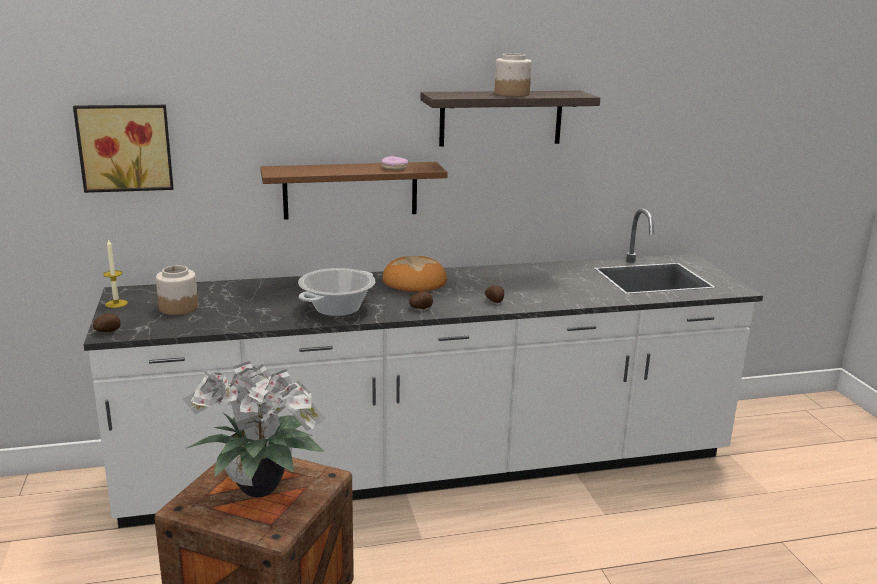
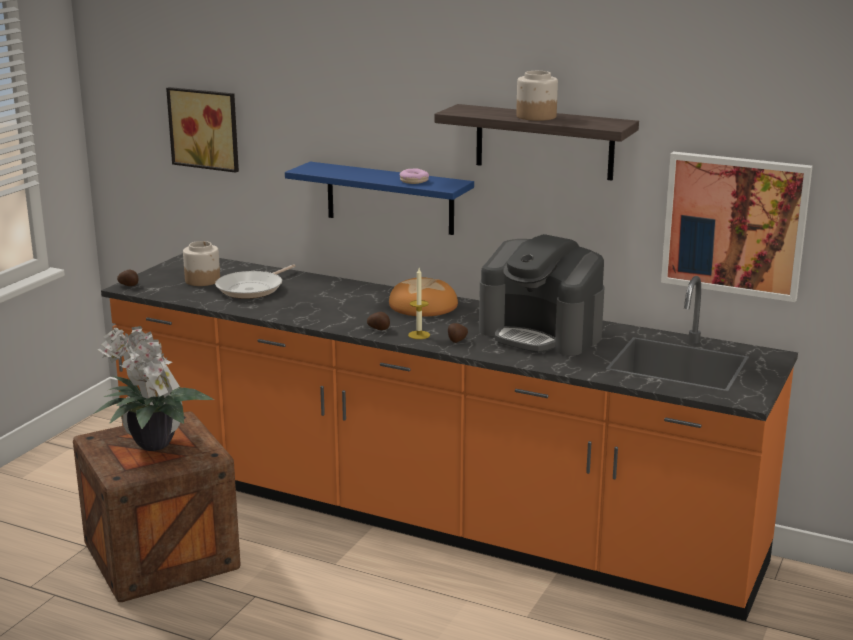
camera: 40 degrees right, 0 degrees up
(116, 304) = (169, 266): candle -> candle (419, 335)
(243, 303) = (253, 288): none -> frying pan
(337, 308) = (312, 311): cooking pot -> none
(350, 190) = (389, 198): brown shelf -> blue shelf
(433, 469) = (426, 516): white counter -> orange counter
(537, 280) = (541, 333): none -> coffee machine
(650, 165) = (734, 225): none -> picture

